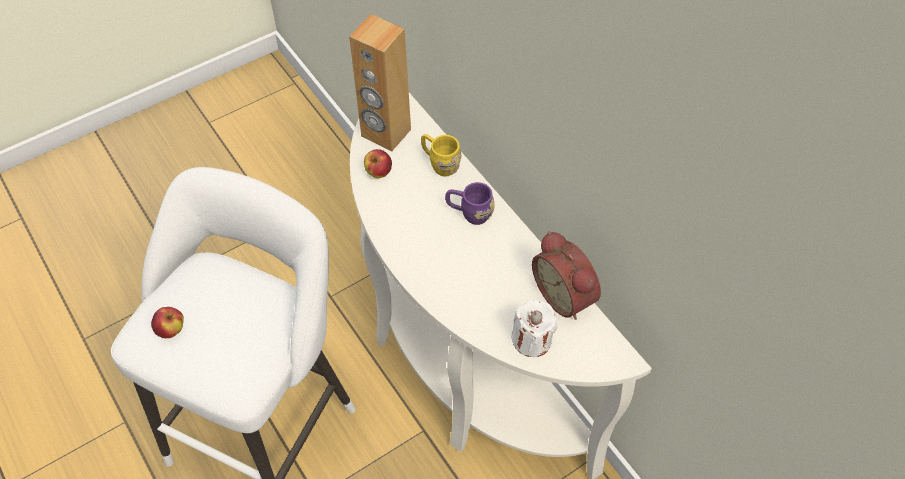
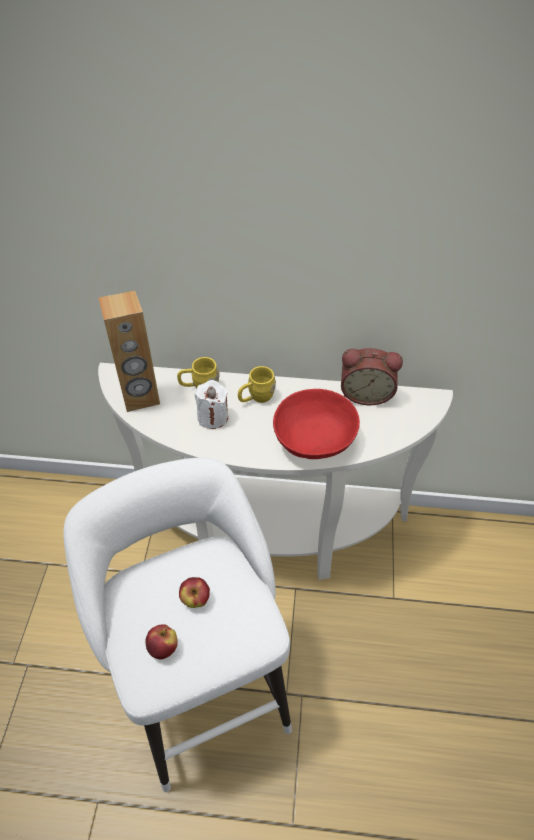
camera: 50 degrees left, 5 degrees down
(378, 172) = (169, 422): apple -> apple (195, 599)
(466, 290) = (314, 438): none -> red bowl
(469, 213) = (256, 398): purple mug -> yellow mug
(532, 340) = (383, 430): white candle -> white candle (213, 417)

